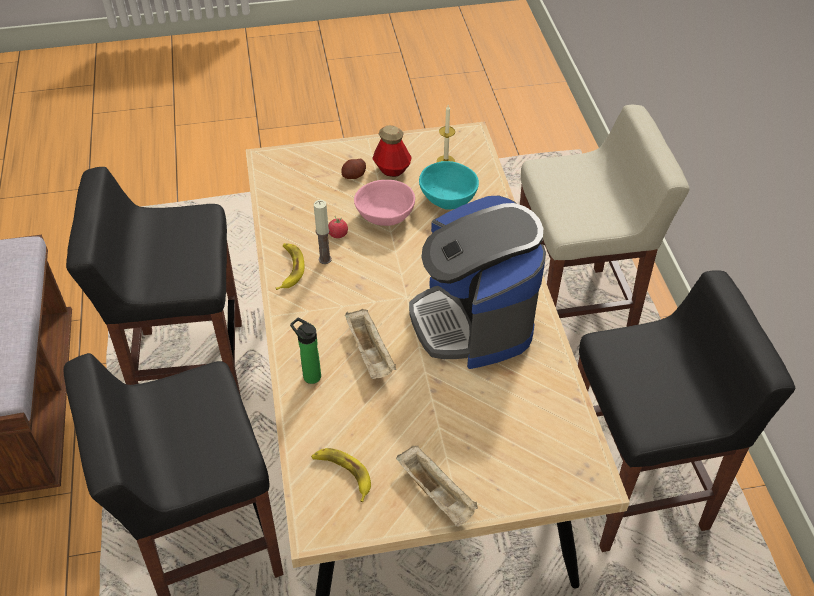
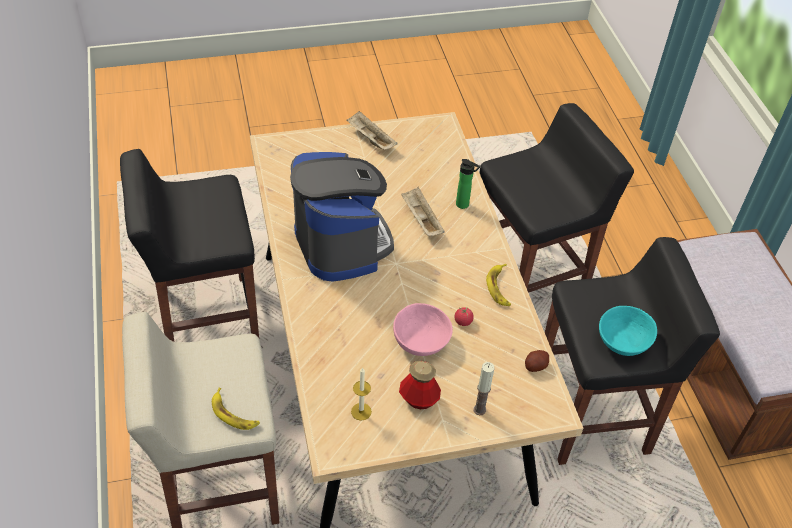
camera: 175 degrees right, 0 degrees up
(325, 259) = (470, 296): candle -> candle (479, 409)
(343, 473) = (430, 149): banana -> banana (234, 413)
(354, 175) = (458, 391): potato -> potato (535, 366)
(447, 199) = (360, 362): turquoise bowl -> turquoise bowl (623, 341)

